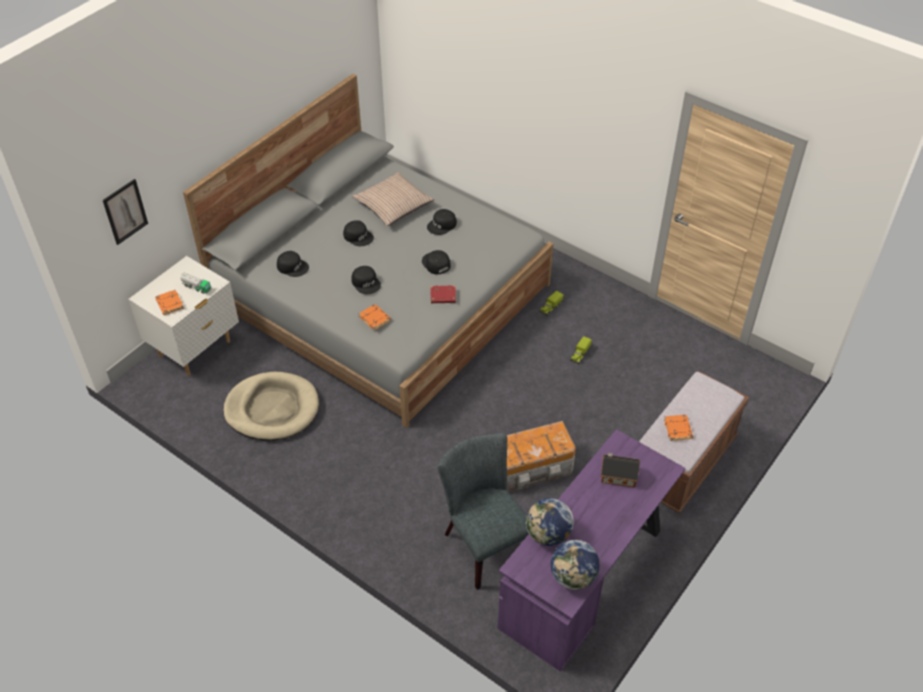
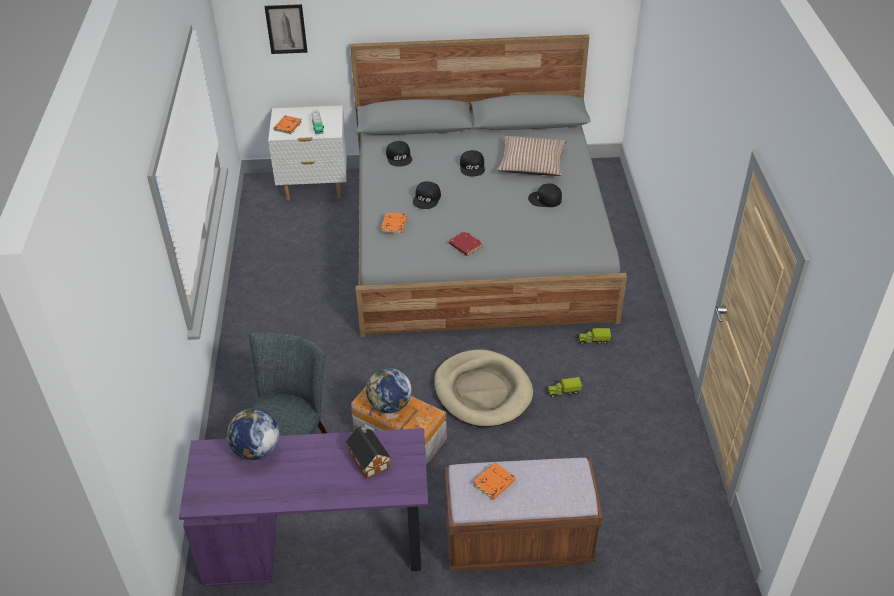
camera: 50 degrees right, 5 degrees down
(272, 409) = (301, 257): beige dog bed -> beige dog bed (482, 391)
(435, 264) = (497, 221): black cap -> none
(573, 577) = (224, 493): globe -> globe (389, 405)

